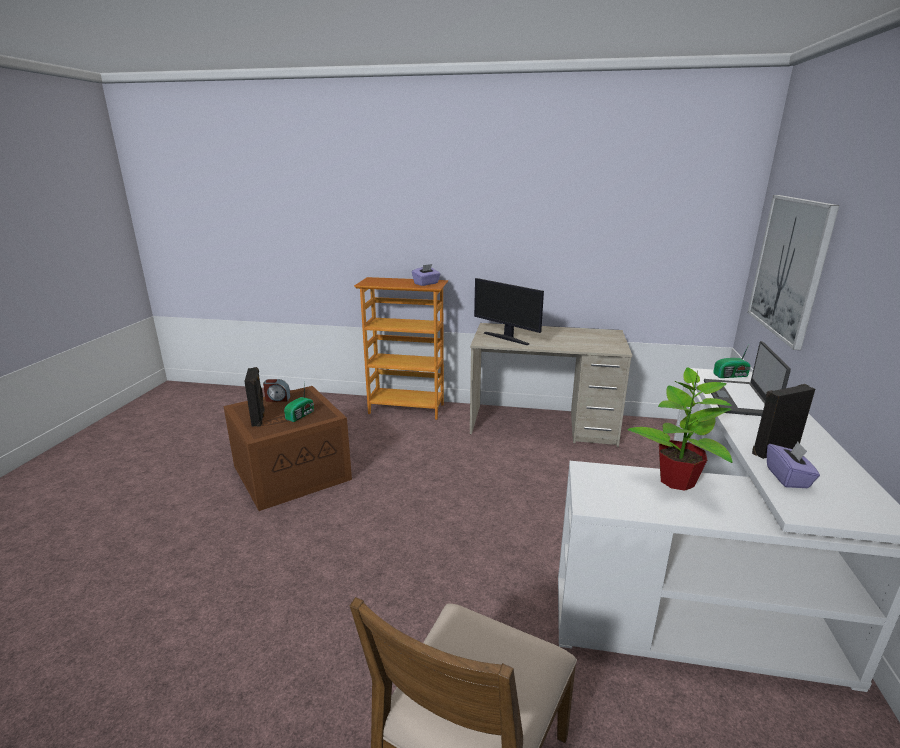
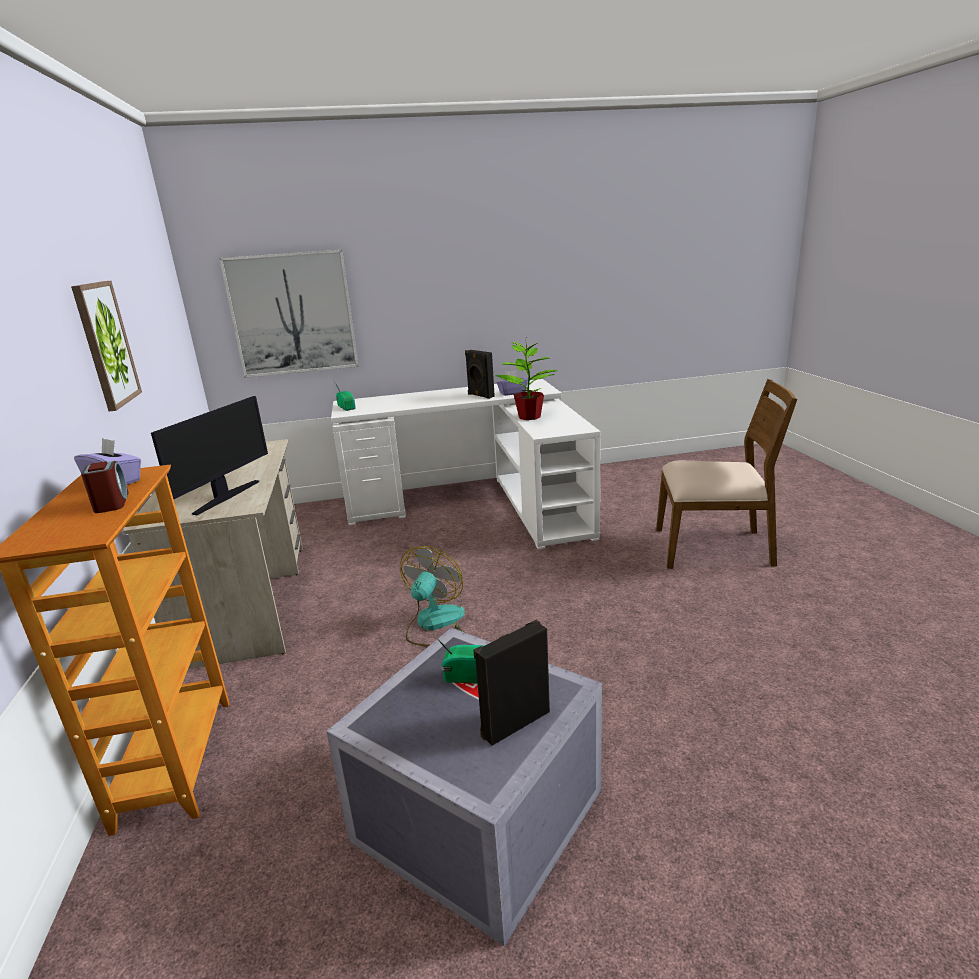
camera: 110 degrees left, 0 degrees up
(277, 399) = (417, 746): alarm clock -> alarm clock (111, 503)
(292, 471) = (474, 815): brown storage box -> grey storage box
(459, 488) = (434, 624): none -> fan
(541, 233) = (106, 344): none -> picture
(739, 398) = (397, 403): laptop -> none

